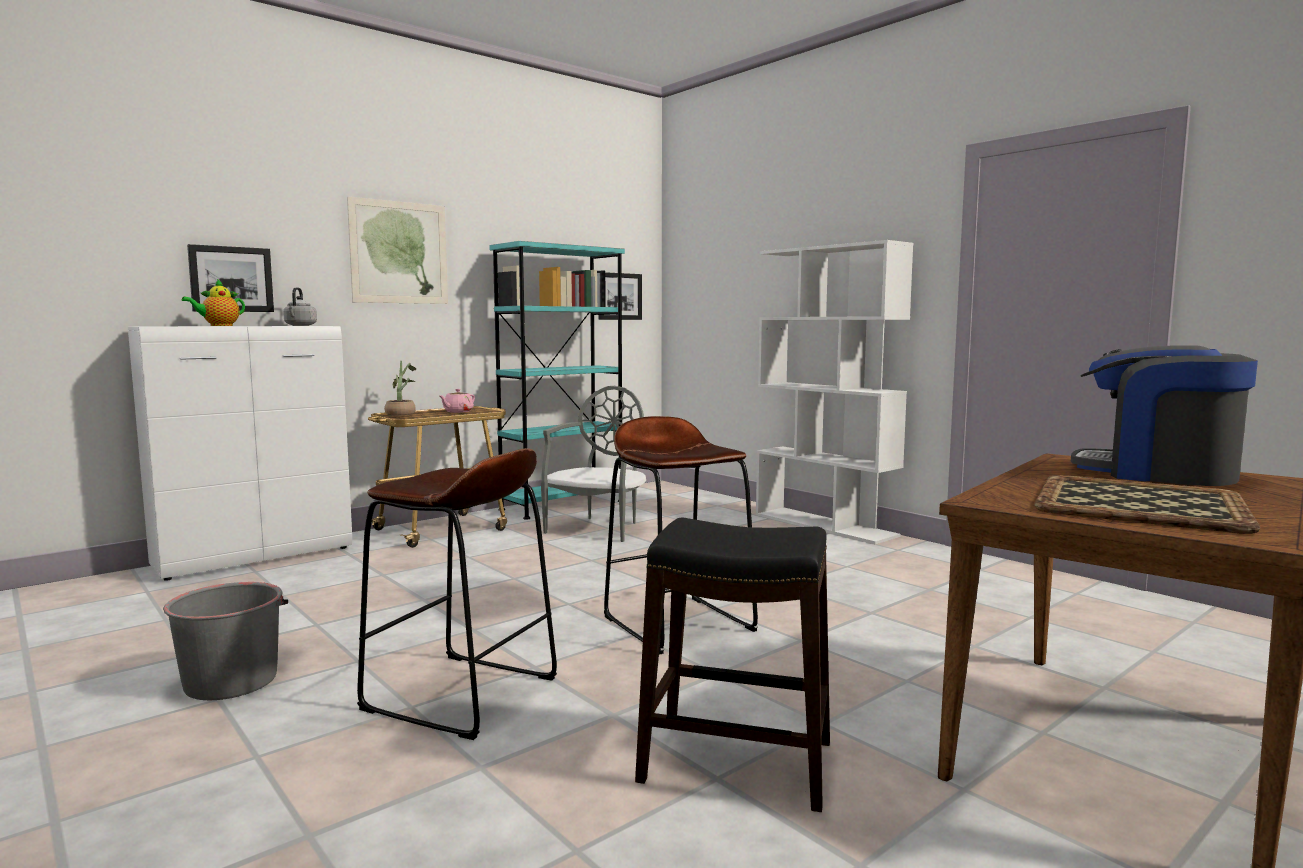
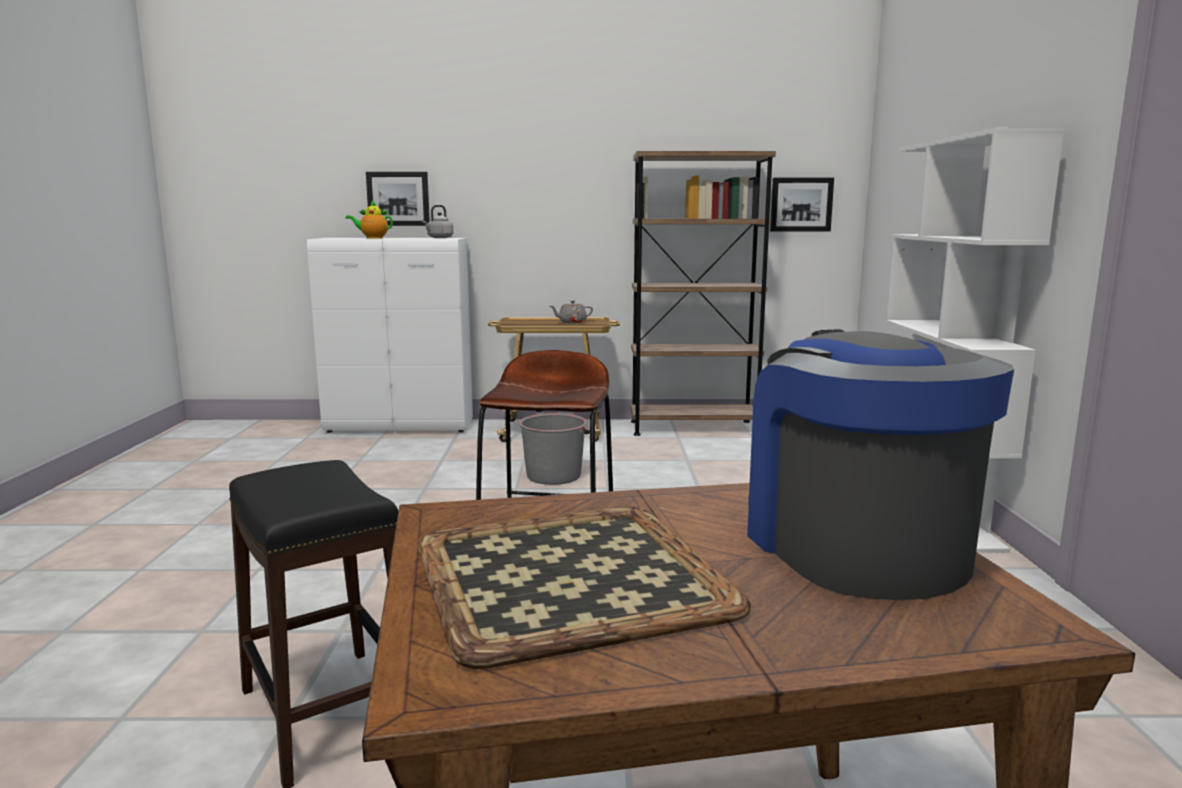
camera: 40 degrees right, 5 degrees up
(231, 681) = (223, 514): grey bucket -> grey bucket (554, 476)
(399, 252) = (542, 168): picture -> none
(401, 413) = (521, 320): potted plant -> none
(457, 412) = (571, 322): pink teapot -> grey teapot
(461, 694) = (297, 572): brown stool -> none
(562, 505) = (693, 428): turquoise bookcase -> brown bookcase
(599, 528) = (678, 458): grey chair -> none

